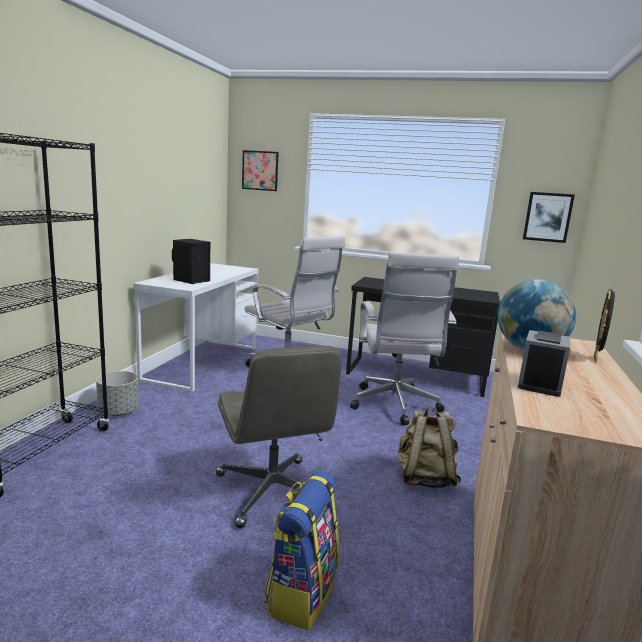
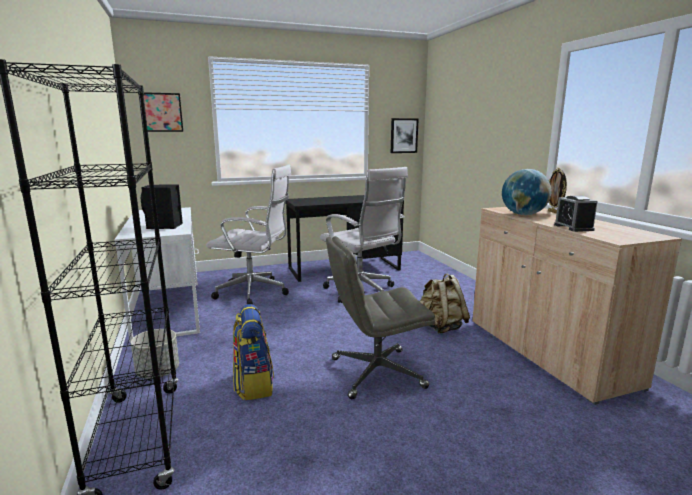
camera: 35 degrees left, 0 degrees up
(273, 492) = (376, 373): grey office chair -> grey office chair turned 135 degrees clockwise
(301, 593) = (479, 416): backpack -> backpack (253, 384)

